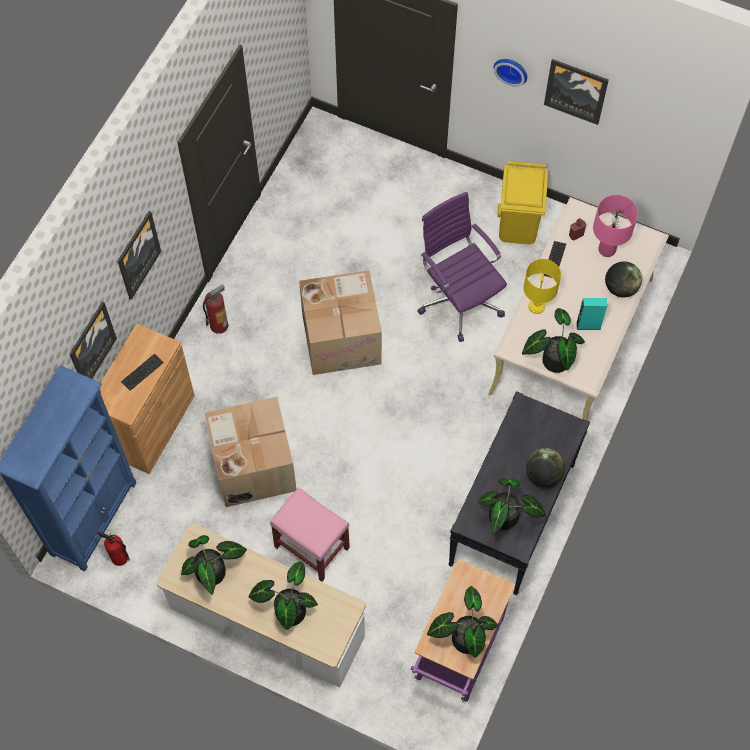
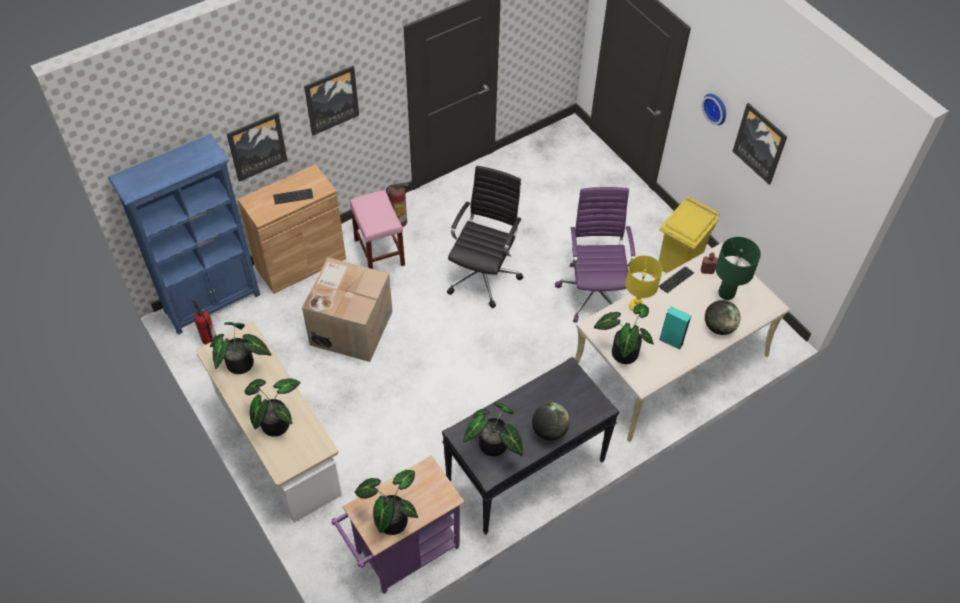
camera: 30 degrees right, 10 degrees down
(313, 547) = (351, 408): pink stool -> pink stool (380, 253)
(342, 338) = (483, 274): cardboard box -> black office chair
(606, 250) = (726, 294): pink table lamp -> green table lamp

